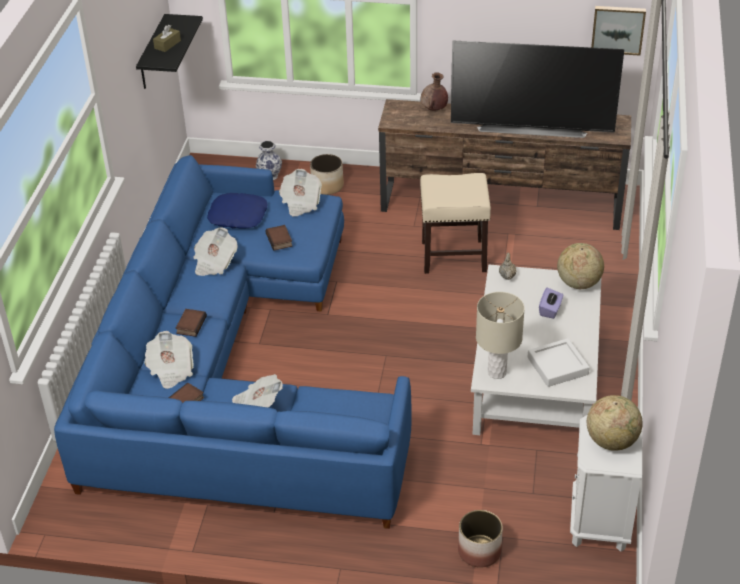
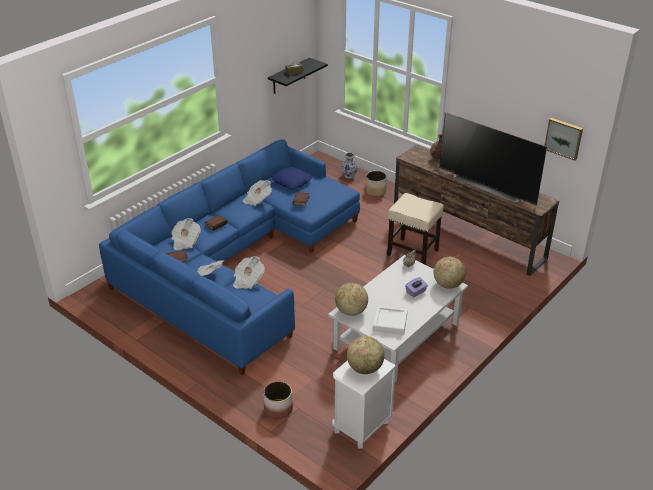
camera: 30 degrees right, 5 degrees down
(300, 203) = (331, 186): newspaper -> newspaper (247, 280)
(496, 372) = (351, 311): beige table lamp -> globe

